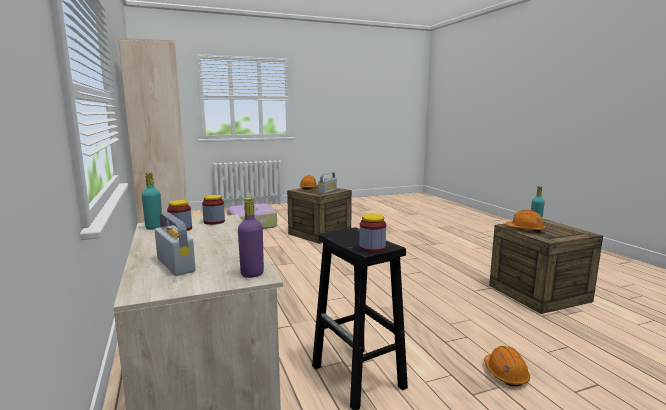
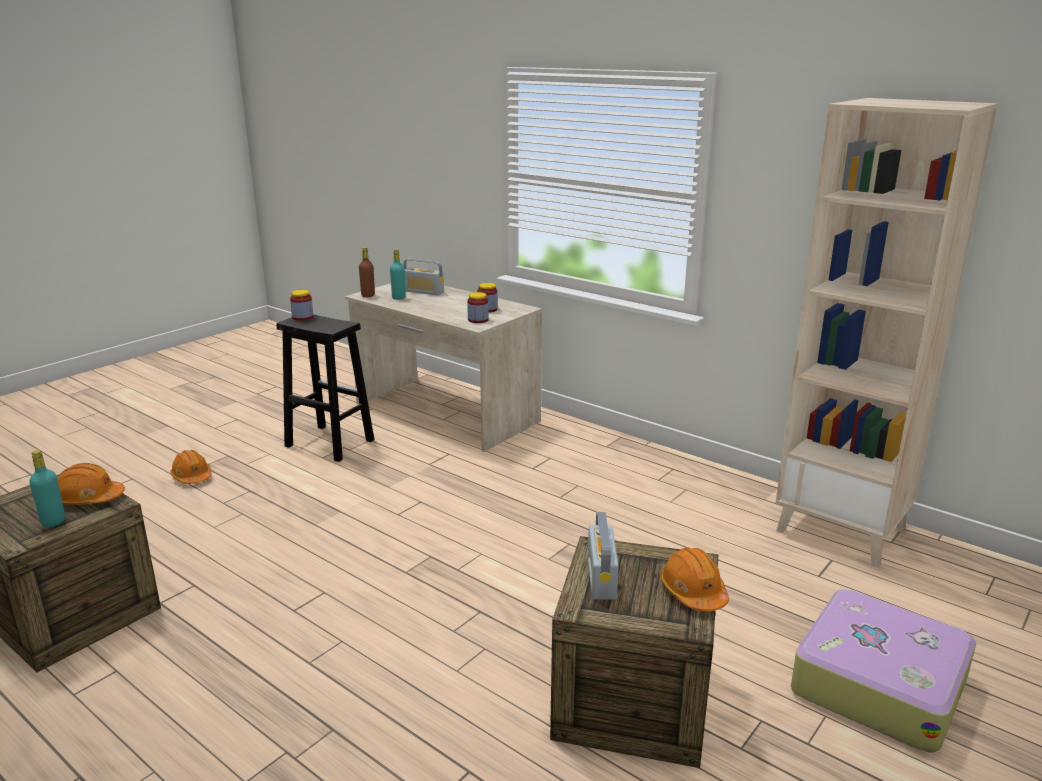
camera: 150 degrees right, 10 degrees up
(154, 228) = (512, 307): turquoise bottle -> turquoise bottle (398, 298)
(252, 274) = (368, 295): purple bottle -> brown bottle

